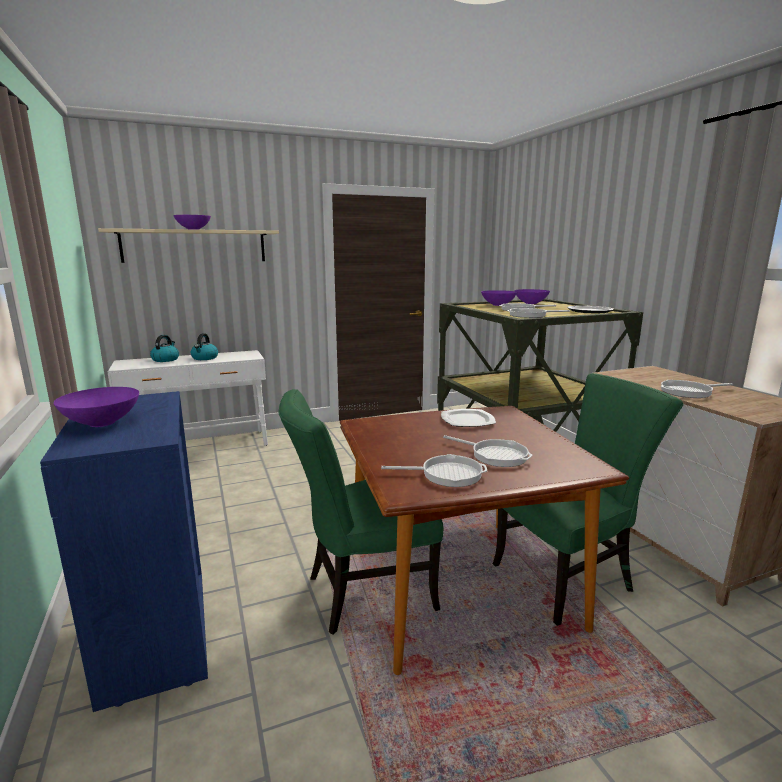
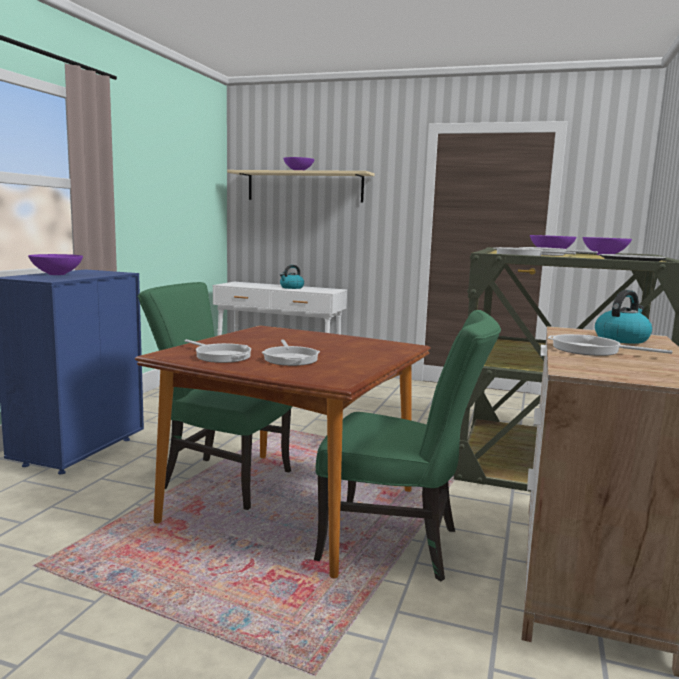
camera: 40 degrees right, 5 degrees down
(165, 359) = (264, 285): kettle -> kettle (621, 339)
(467, 420) = (347, 343): plate -> none

